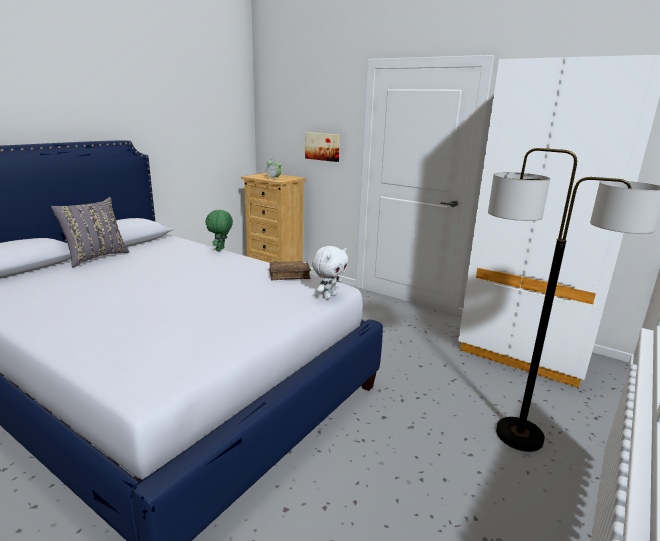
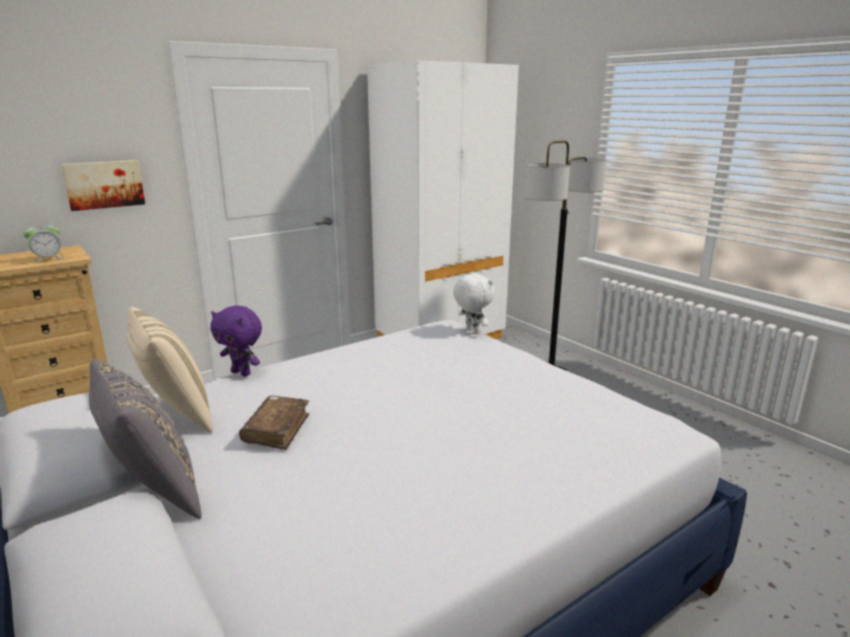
camera: 70 degrees left, 0 degrees up
(167, 247) = (175, 415): none -> beige pillow
(221, 250) = (242, 373): green plush toy -> purple plush toy
(289, 275) = (398, 340): brown book -> brown book (277, 430)

